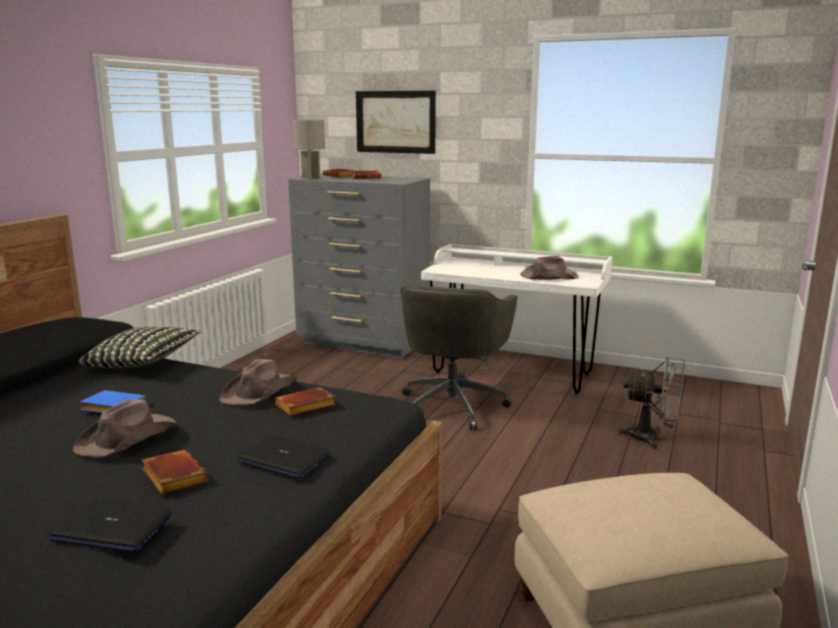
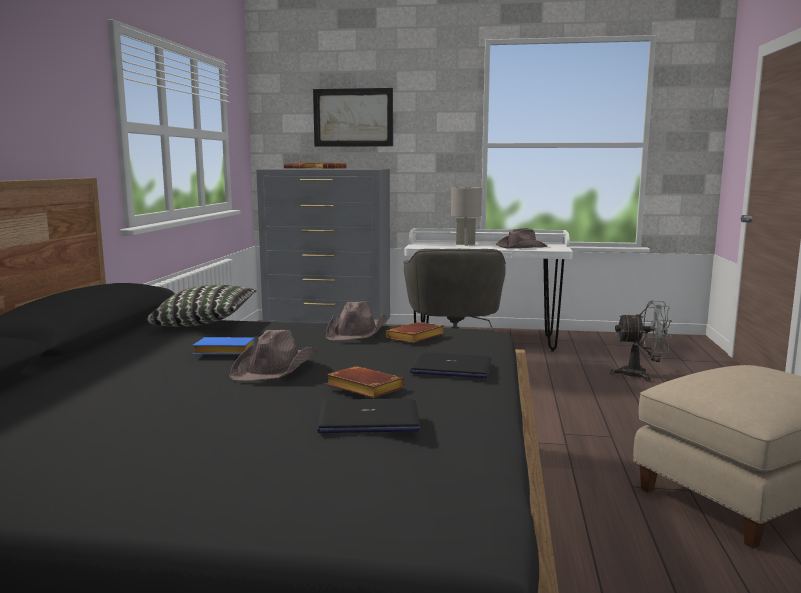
camera: 15 degrees left, 5 degrees down
(310, 178) = (277, 168): grey table lamp -> grey table lamp (465, 244)

